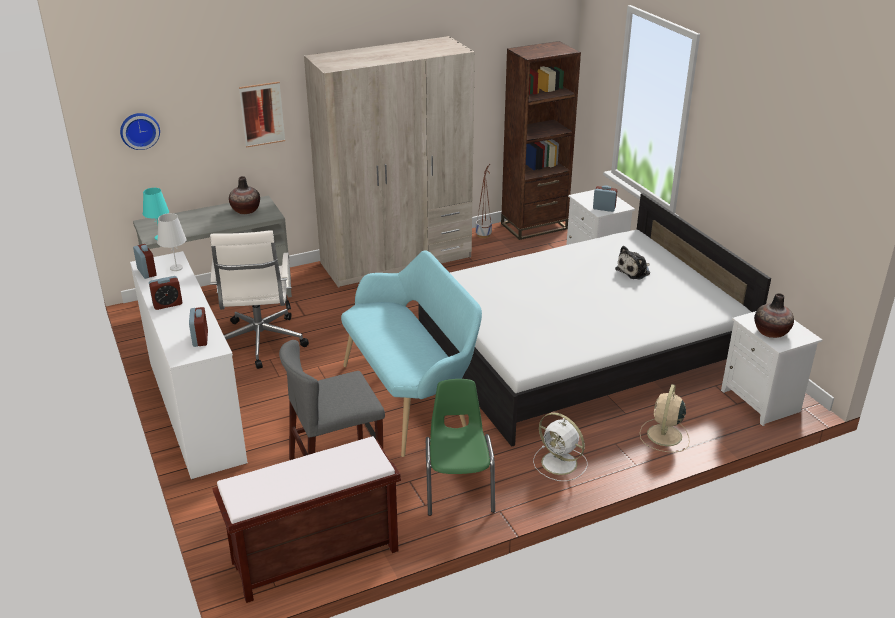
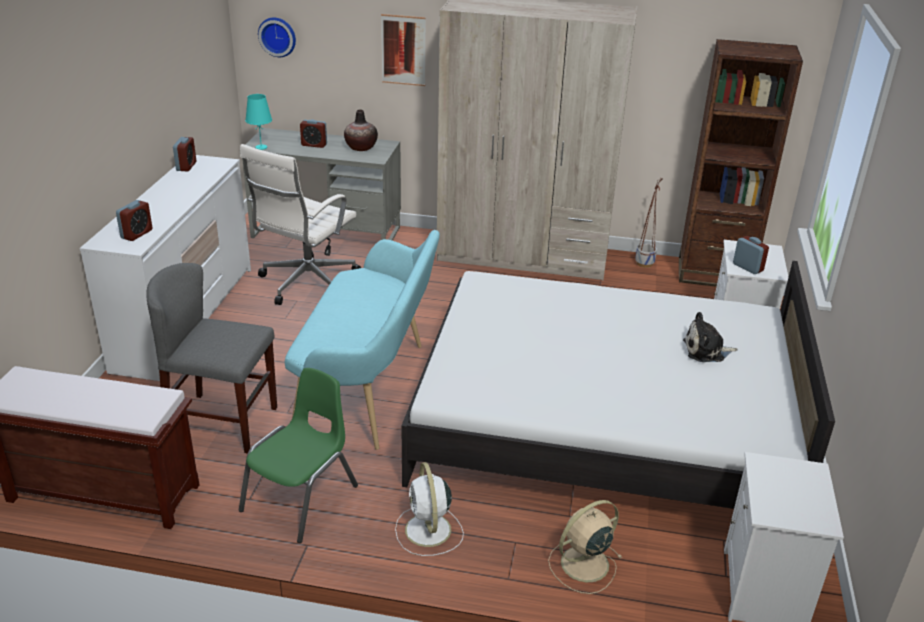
camera: 35 degrees right, 0 degrees up
(167, 304) = (159, 197): alarm clock -> alarm clock (314, 145)
(176, 268) = (212, 171): white table lamp -> none
(771, 332) = (776, 493): vase -> none

